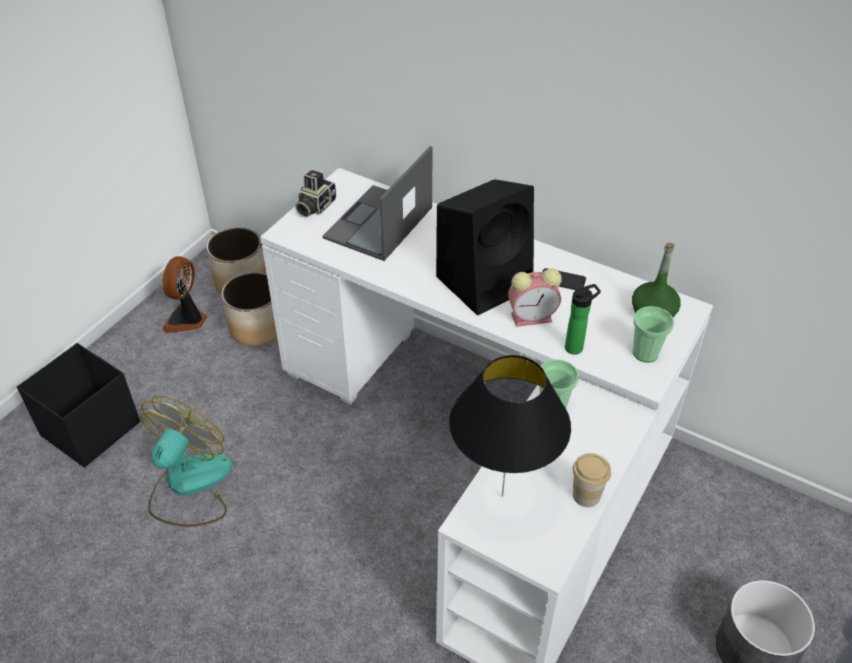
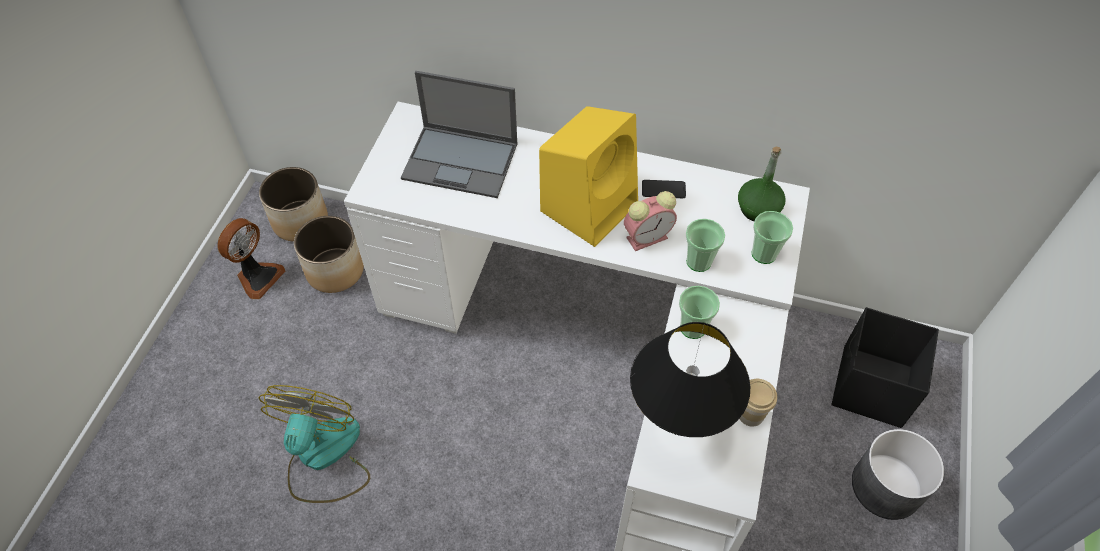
camera: 15 degrees left, 10 degrees up
(89, 429) = (197, 422): black storage box -> black storage box (870, 387)
(187, 320) = (258, 277): fan -> fan turned 150 degrees counterclockwise
(314, 206) = (389, 153): camera -> none
(378, 224) = (461, 161): laptop -> laptop turned 90 degrees counterclockwise
(485, 280) = (590, 205): black speaker -> yellow speaker
(576, 347) = (698, 261): bottle -> cup

